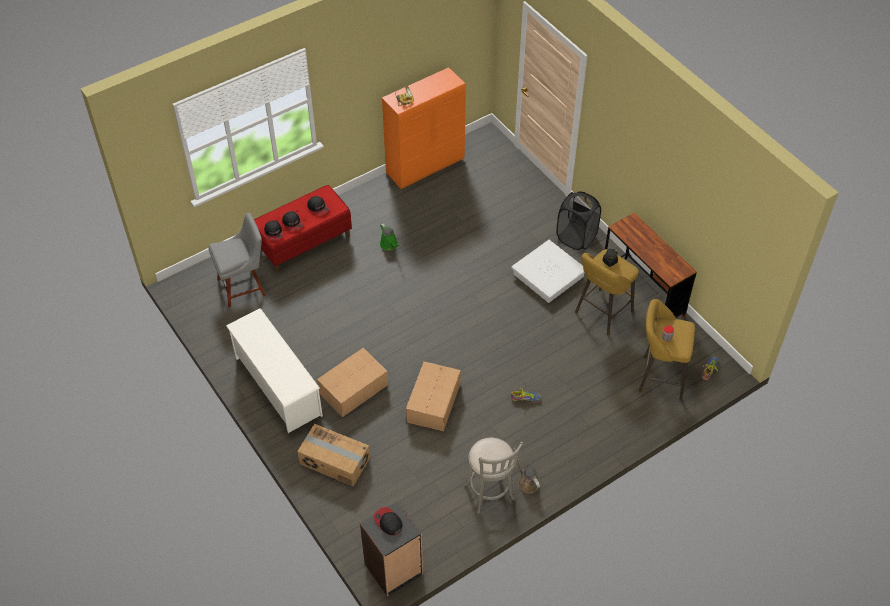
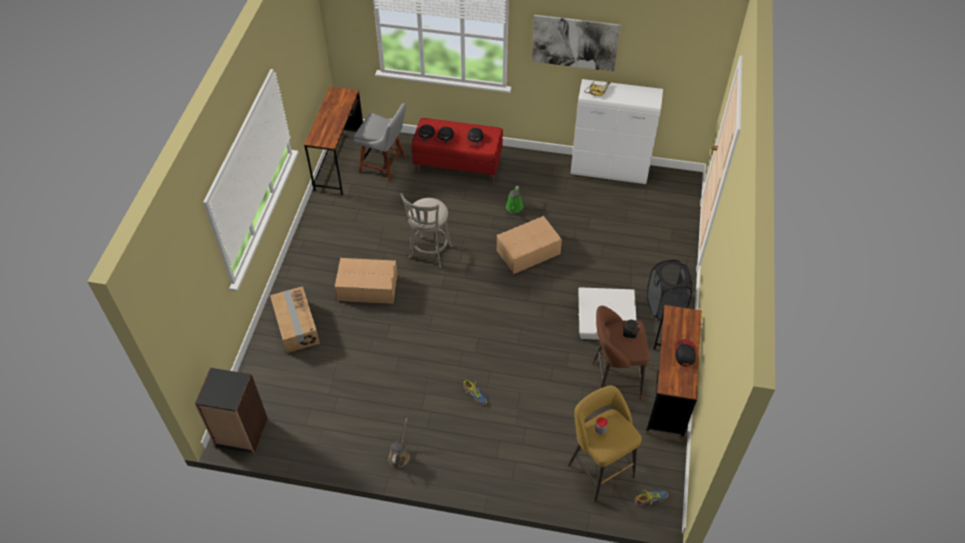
camera: 45 degrees right, 0 degrees up
(202, 312) = (340, 163): none -> brown desk
(277, 386) = (324, 246): white shoe rack -> none
(370, 68) = (575, 42): none -> picture
(388, 522) = (227, 383): cap -> cap (684, 353)
(426, 166) = (610, 170): orange cabinet -> white cabinet
(434, 402) = (408, 342): cardboard box -> cardboard box (529, 252)
(490, 494) = (364, 440): grey stool -> grey stool (429, 253)
(601, 314) = (613, 380): yellow stool -> brown stool

